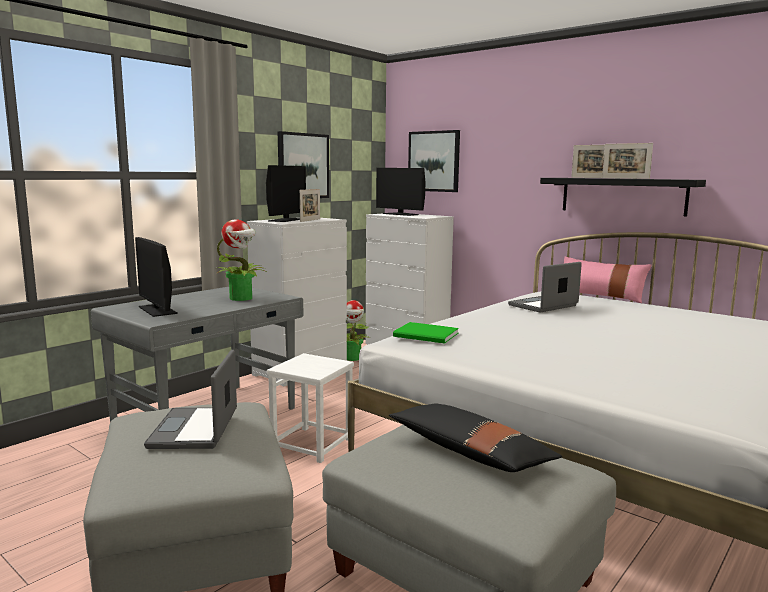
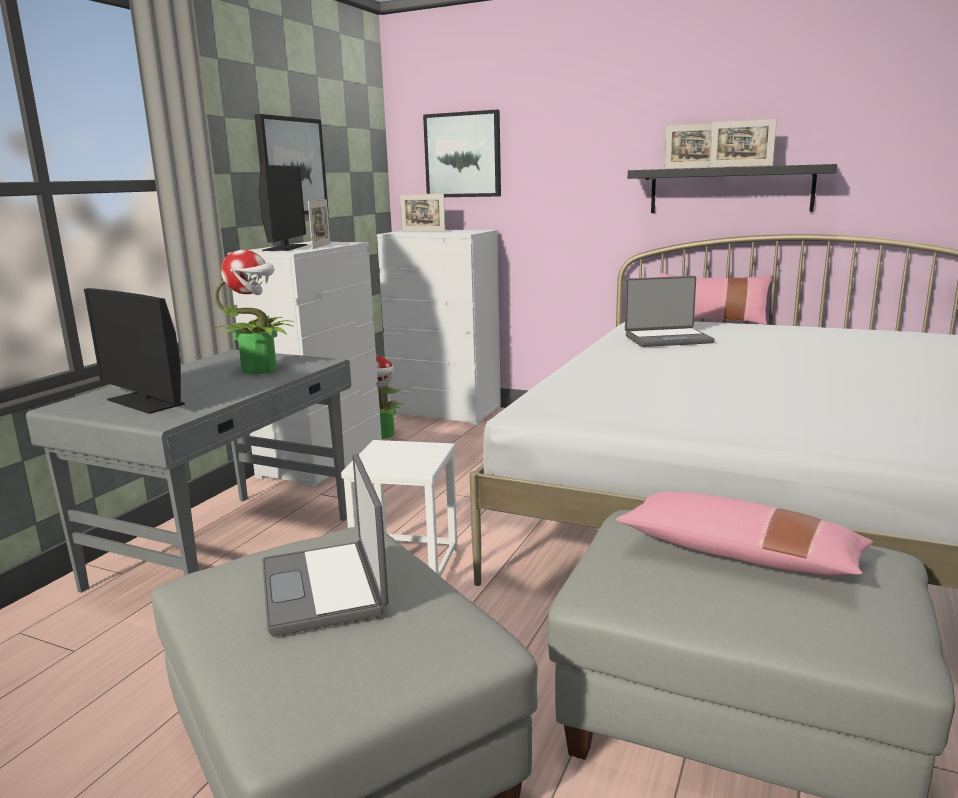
camera: 15 degrees left, 5 degrees up
(400, 214) = (423, 231): monitor -> picture frame
(427, 335) = (574, 395): green book -> none
(470, 453) = (740, 555): black pillow -> pink pillow
(544, 306) = (667, 339): laptop -> laptop turned 135 degrees counterclockwise

